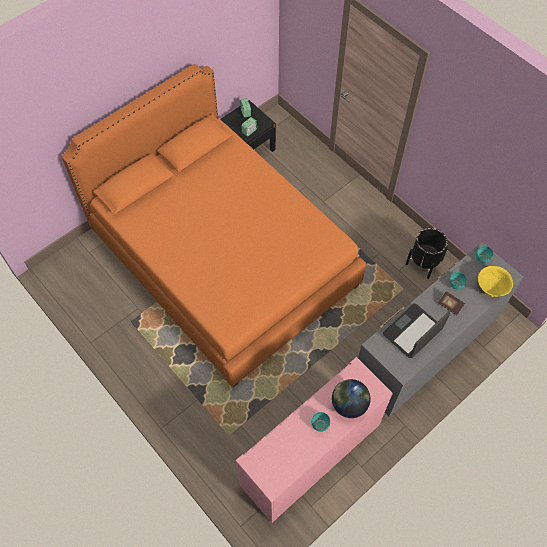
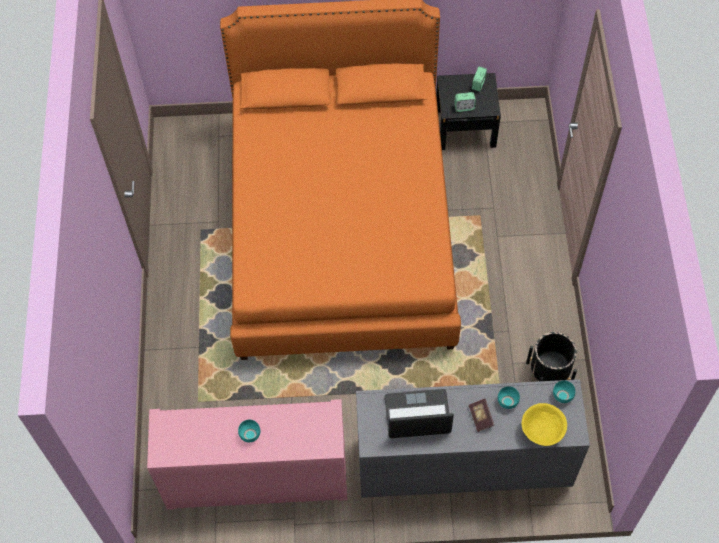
camera: 40 degrees right, 0 degrees up
(349, 404) = (292, 437): globe -> none

